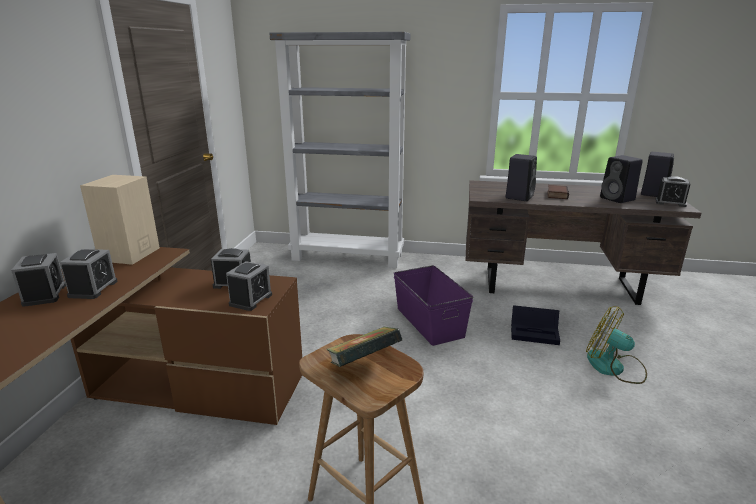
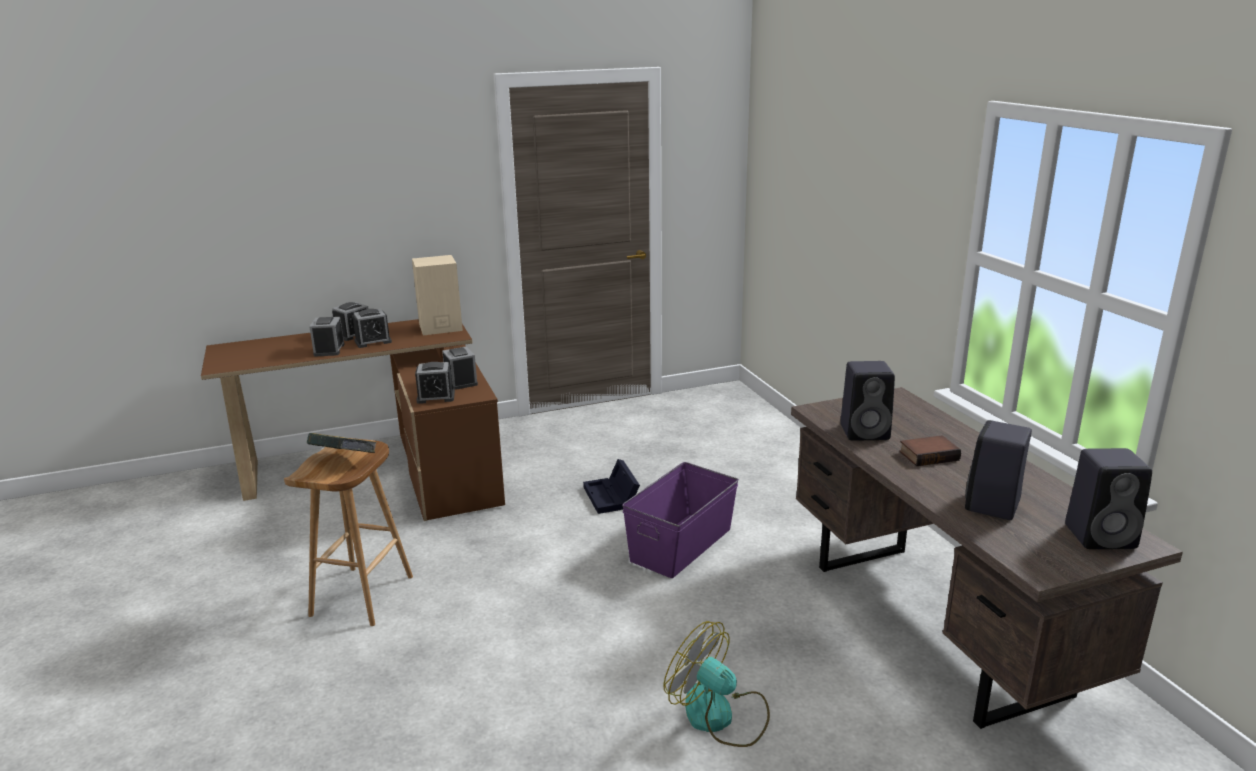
camera: 60 degrees right, 0 degrees up
(348, 257) = (782, 441): grey bookcase -> none
(535, 333) = (745, 630): black storage box -> black storage box (612, 497)
(614, 367) = (719, 716): fan -> fan turned 60 degrees counterclockwise
(670, 203) = (1057, 556): alarm clock -> alarm clock (329, 350)

